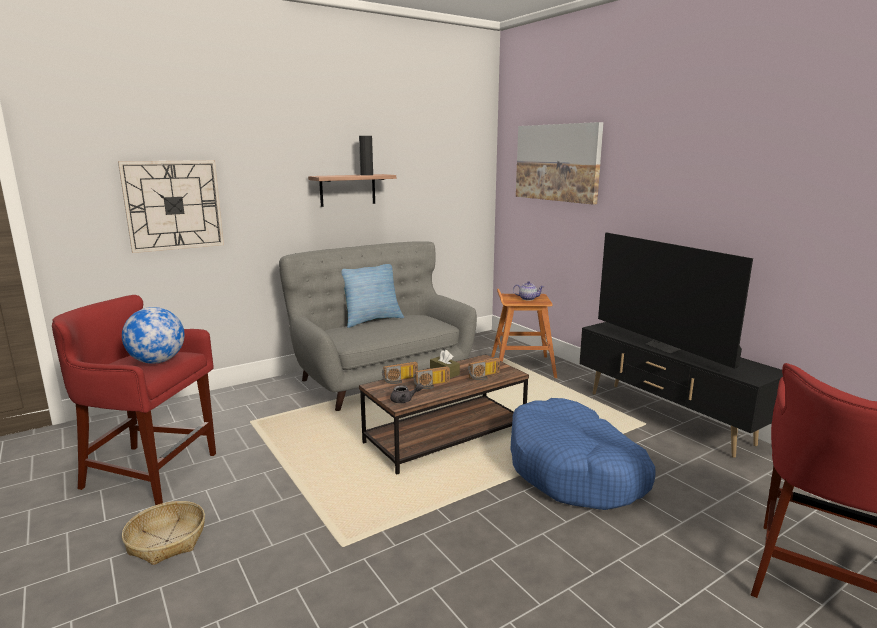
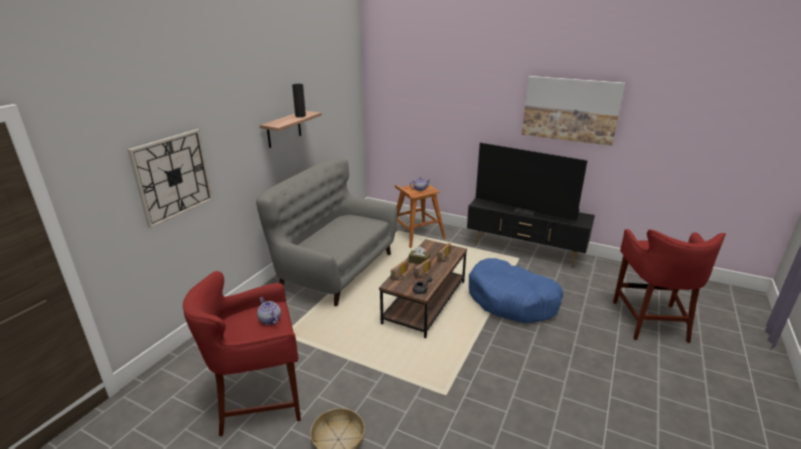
camera: 30 degrees left, 10 degrees up
(157, 361) = (270, 320): globe -> teapot
(371, 320) = (319, 228): pillow -> none
(557, 162) = (423, 88): picture -> picture (570, 109)

